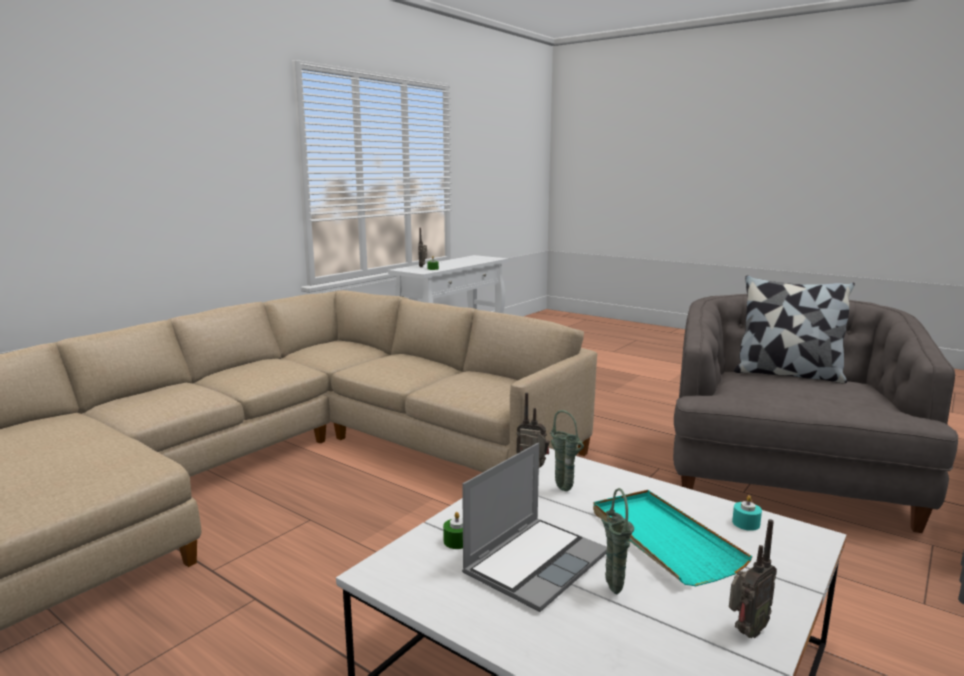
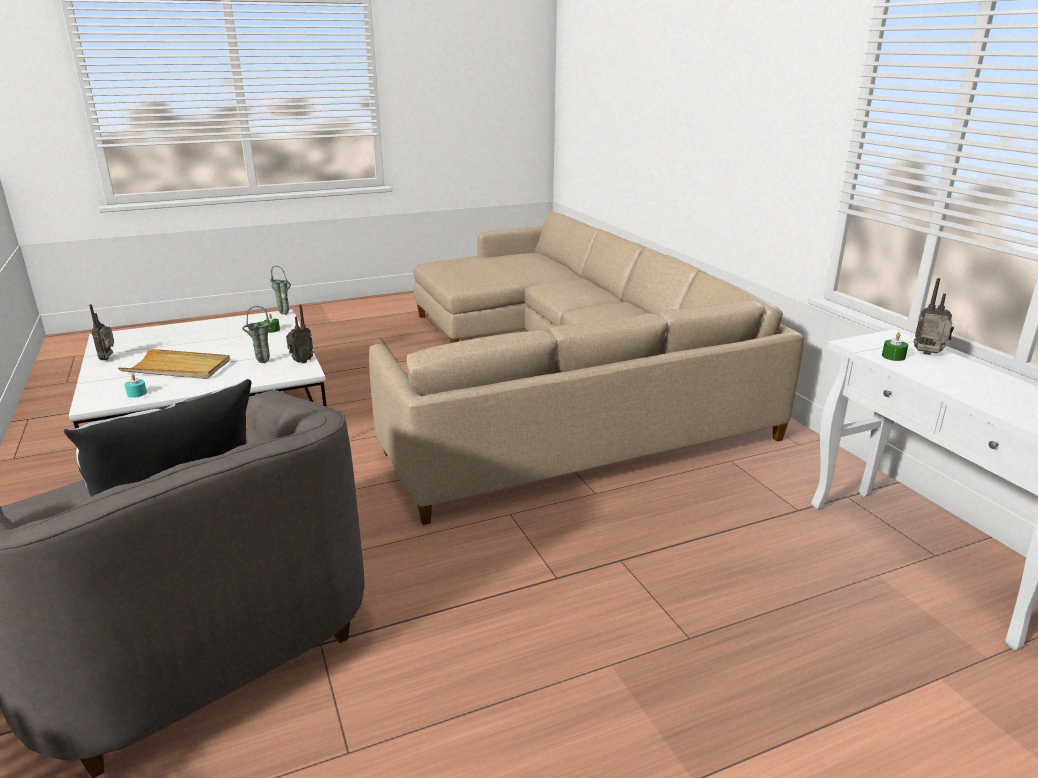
camera: 120 degrees right, 10 degrees up
(535, 563) = (225, 339): laptop -> none
(612, 589) = (180, 346): green vase -> green vase (285, 314)
(663, 539) = (177, 368): turquoise tray -> beige tray

